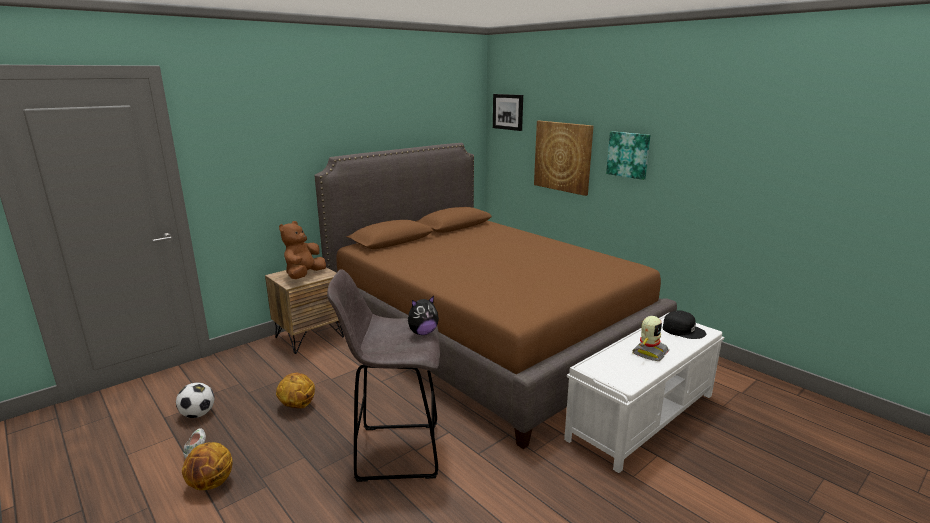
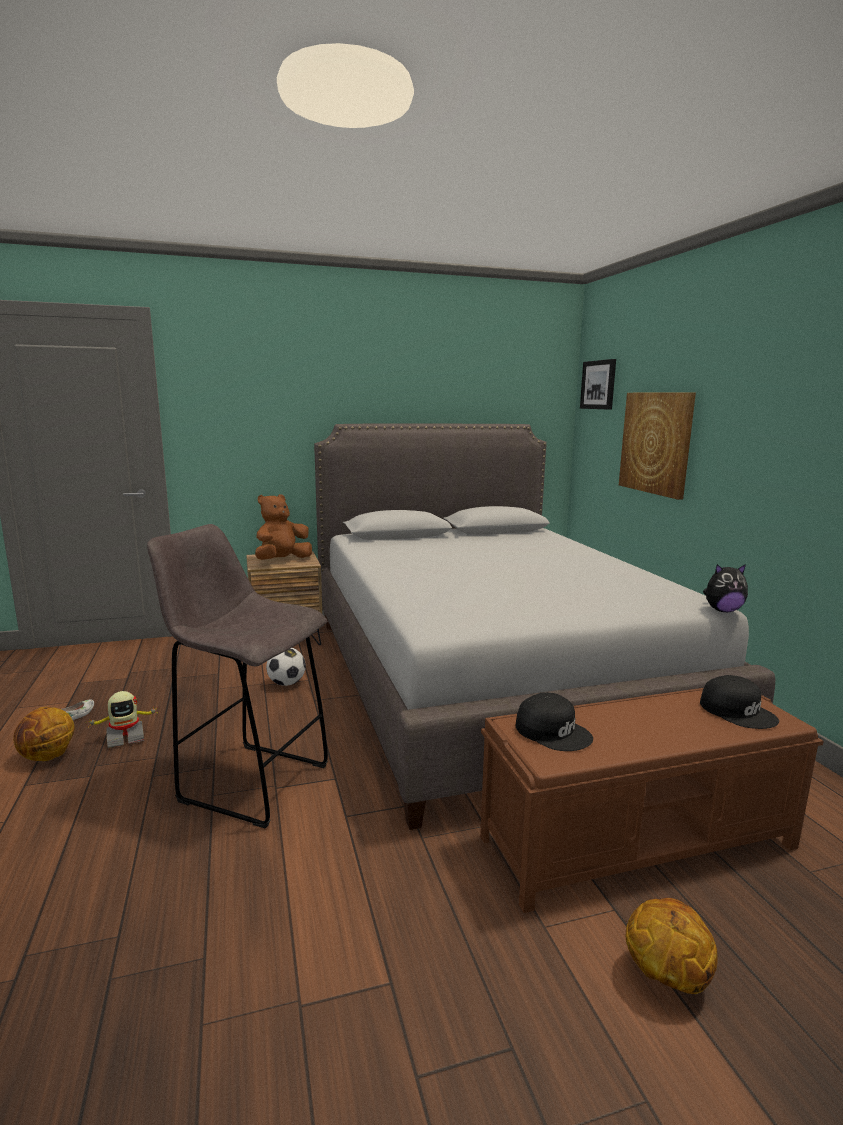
camera: 25 degrees right, 5 degrees down
(198, 414) = (109, 687): football -> football (286, 683)
(297, 406) = (203, 703): basketball -> basketball (665, 976)
(422, 333) = (288, 622): plush toy -> plush toy (722, 610)
(487, 337) = (490, 680): brown bed -> grey bed
(612, 366) = (553, 731): none -> black cap
(628, 154) = (740, 433): picture -> none
(643, 416) = (639, 842): white bench -> brown bench
(649, 352) = (638, 728): toy robot -> toy robot (125, 737)

